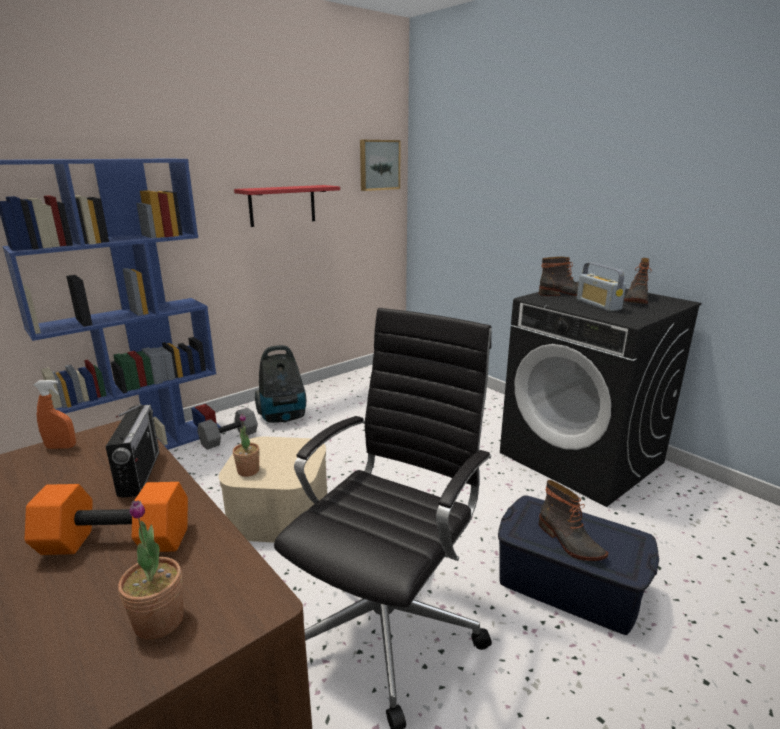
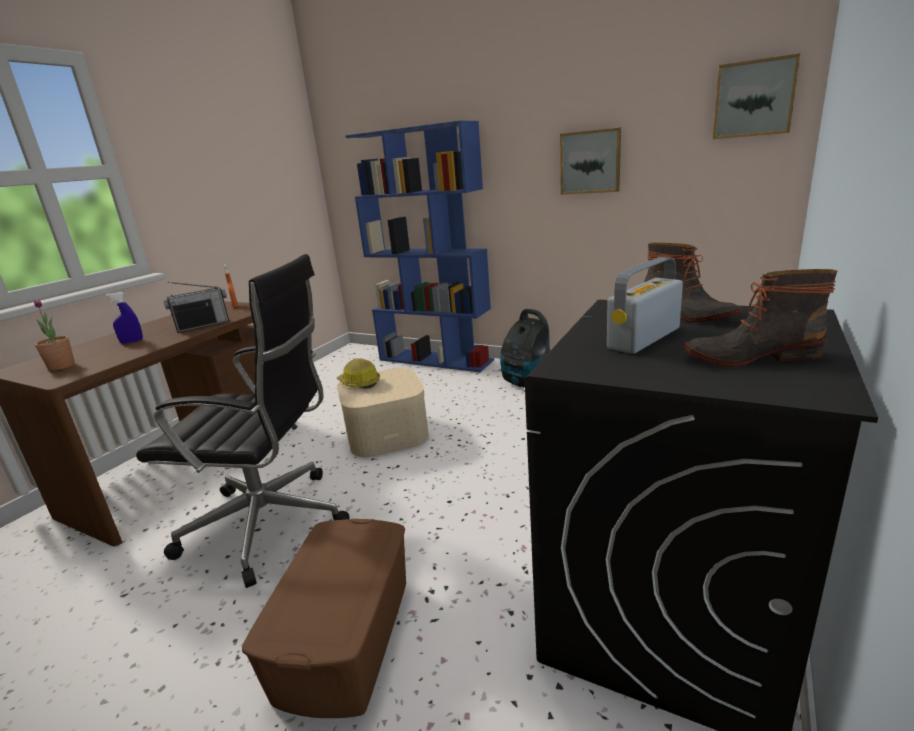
camera: 70 degrees right, 0 degrees up
(114, 543) = (132, 342): orange dumbbell -> blue spray bottle
(229, 438) = (471, 378): grey dumbbell -> none
(248, 471) = (359, 383): potted plant -> hard hat
(282, 205) = (590, 162): red shelf -> picture
(568, 585) = (345, 637): blue storage box -> brown storage box
(569, 542) = (319, 574): boot -> none

